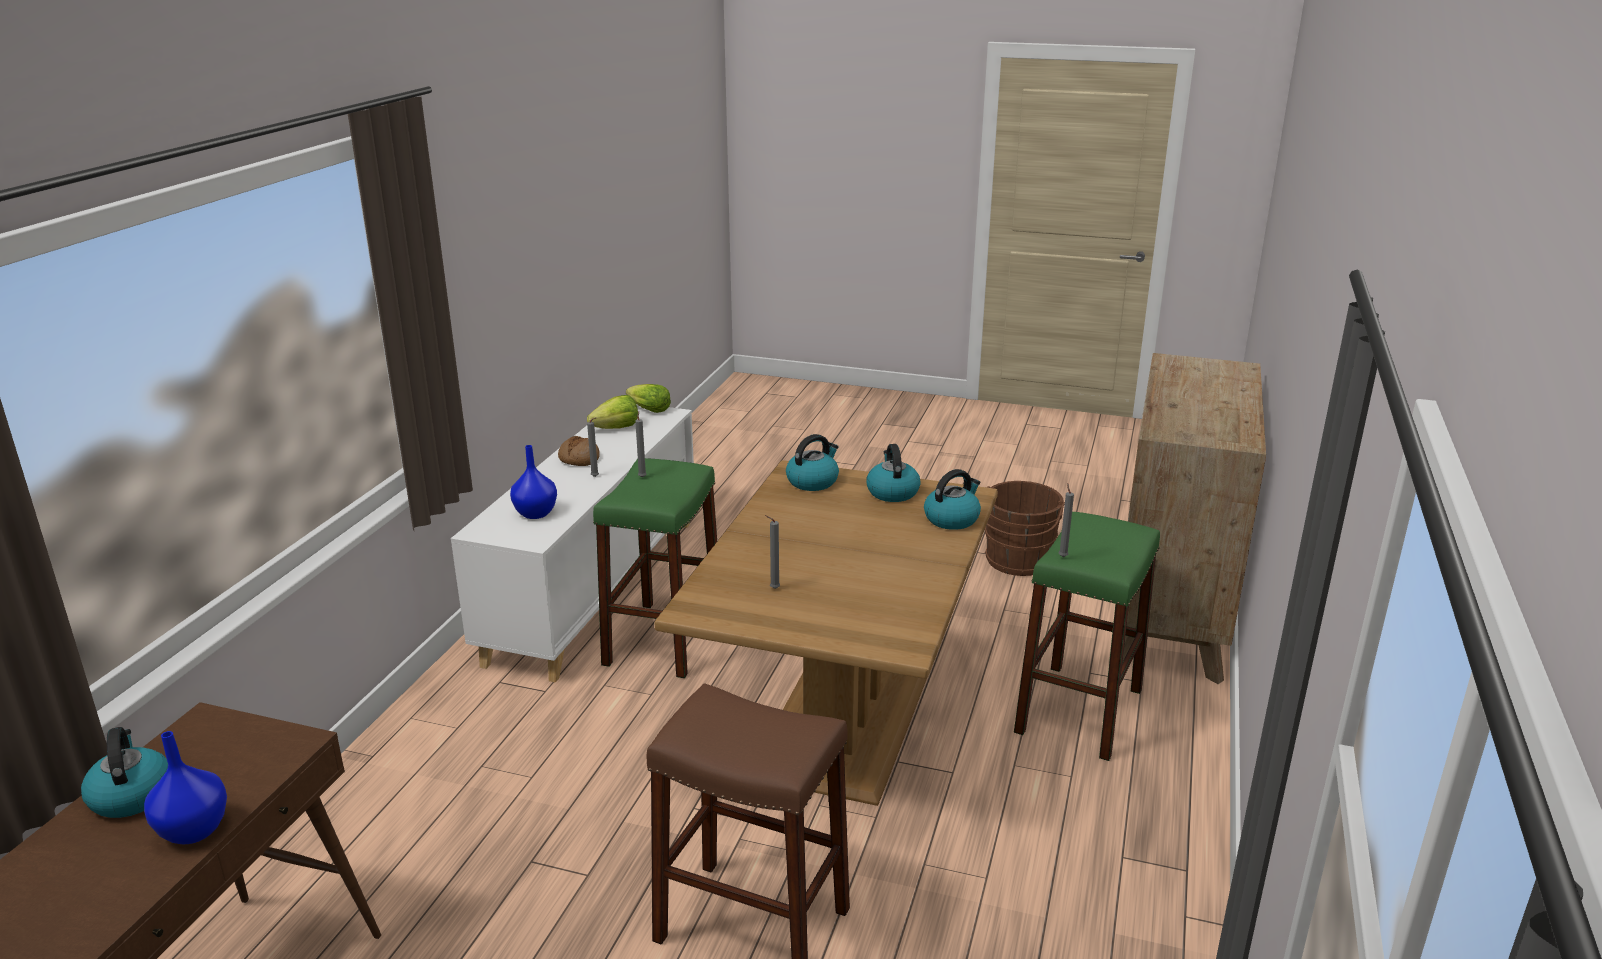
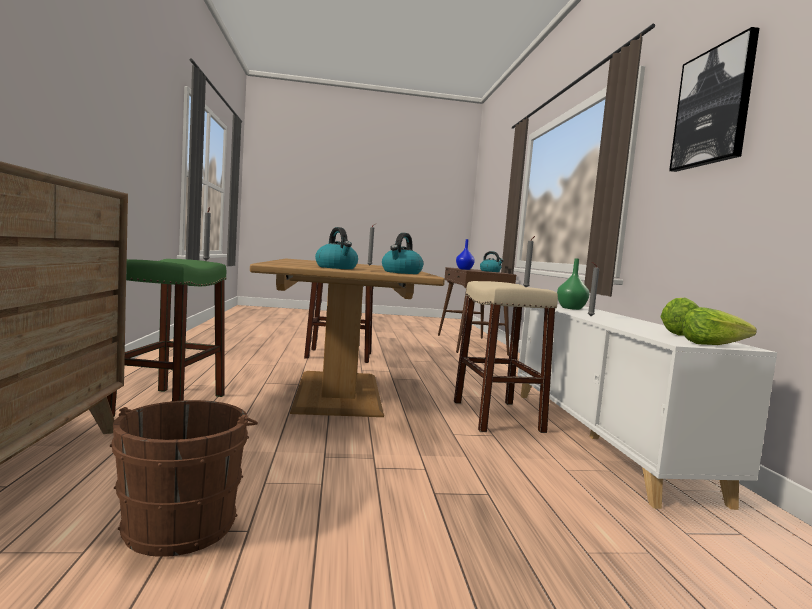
camera: 155 degrees right, 20 degrees down
(484, 214) = (713, 107): none -> picture
(535, 514) = (571, 308): blue vase -> green vase
(579, 459) = (633, 322): bread -> none
(664, 639) = (496, 416): green stool -> beige stool
(952, 519) = (285, 263): kettle -> none

